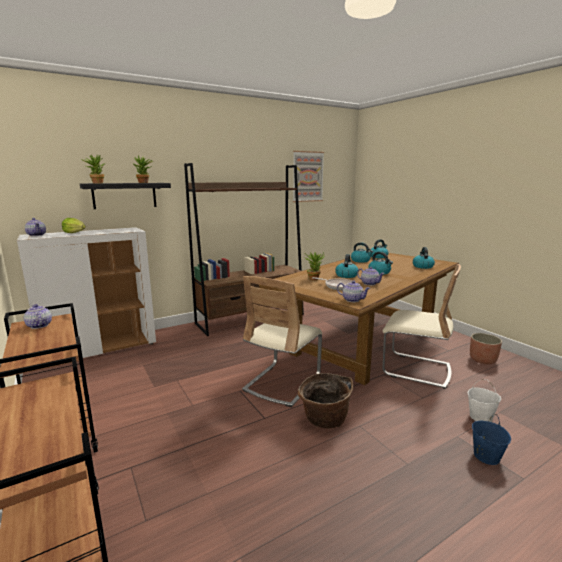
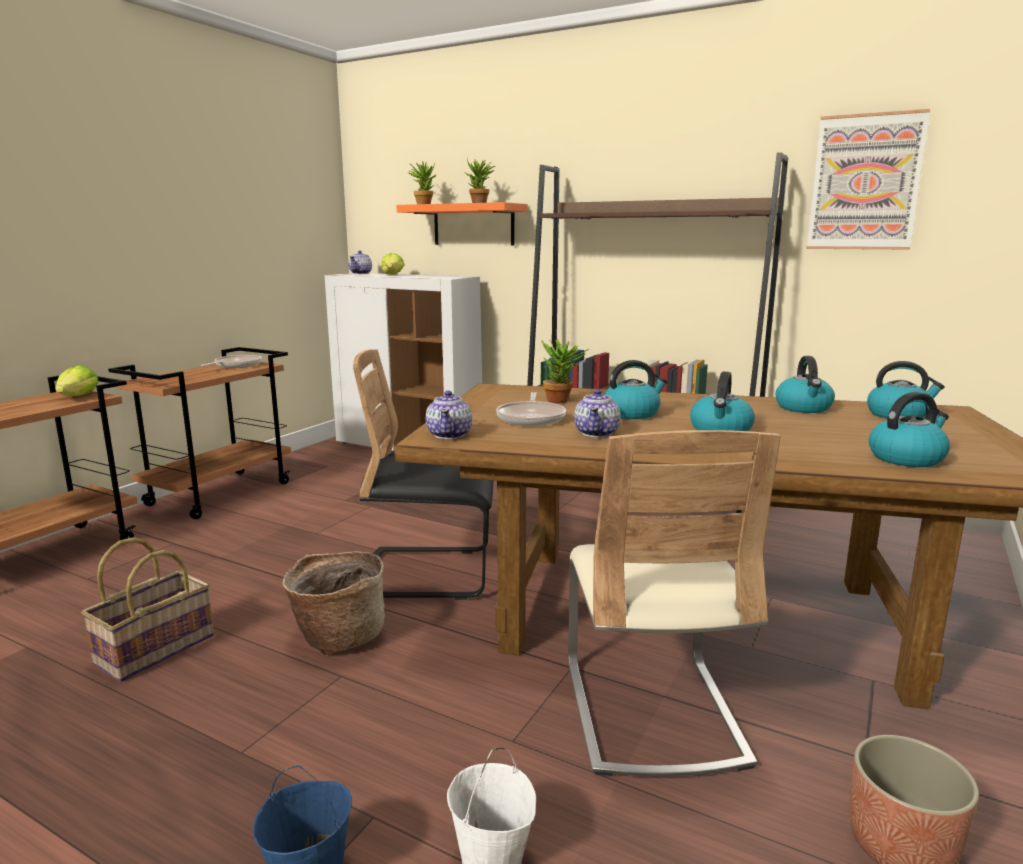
camera: 60 degrees right, 0 degrees up
(39, 326) = (236, 365): teapot -> frying pan
(40, 389) = (78, 397): none -> lettuce
(124, 195) = (473, 225): black shelf -> orange shelf
(282, 383) = (428, 573): beige chair -> black chair
(291, 487) = (155, 649): none -> basket

